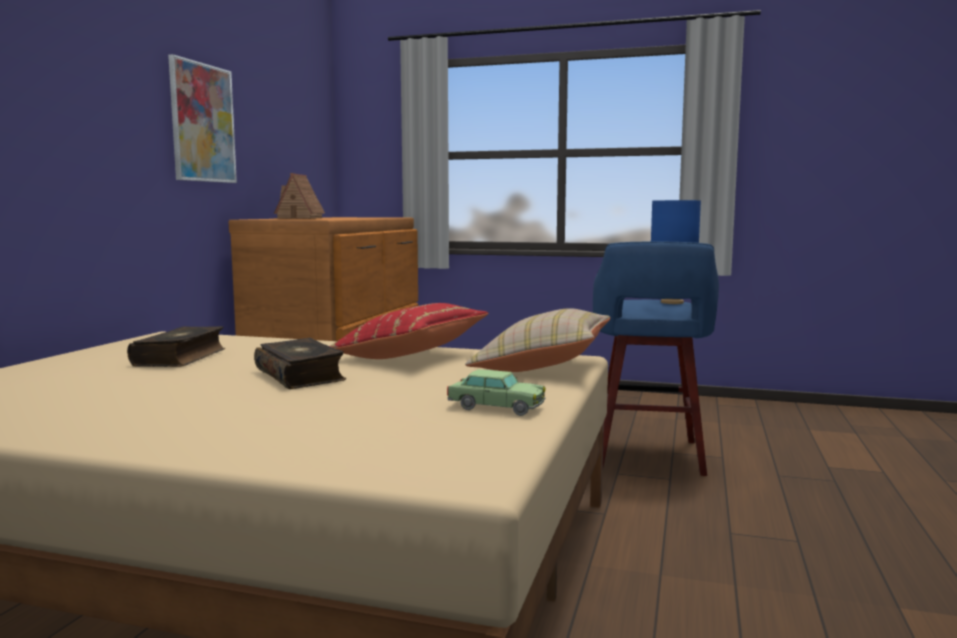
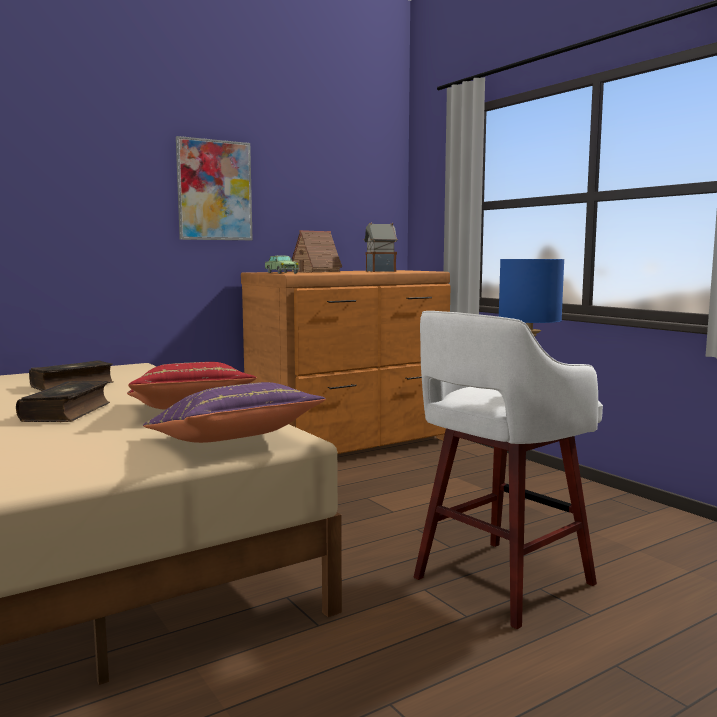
camera: 40 degrees right, 0 degrees up
(355, 217) = (379, 271): none -> toy house
(496, 407) = (47, 470): toy car -> toy car (281, 273)
(541, 367) = (233, 441): beige pillow -> purple pillow
(647, 456) = (499, 582): blue stool -> white stool

